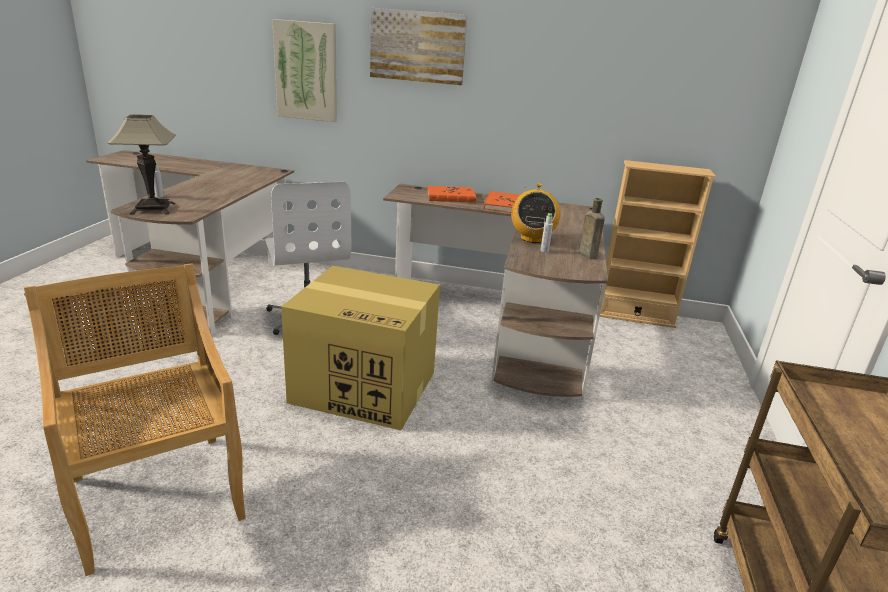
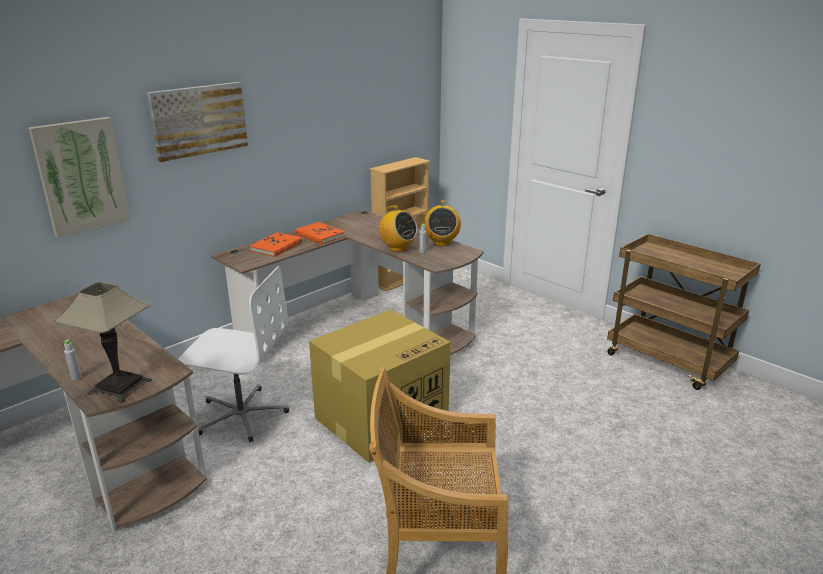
camera: 55 degrees left, 0 degrees up
(586, 254) = (441, 242): brown bottle -> radio

